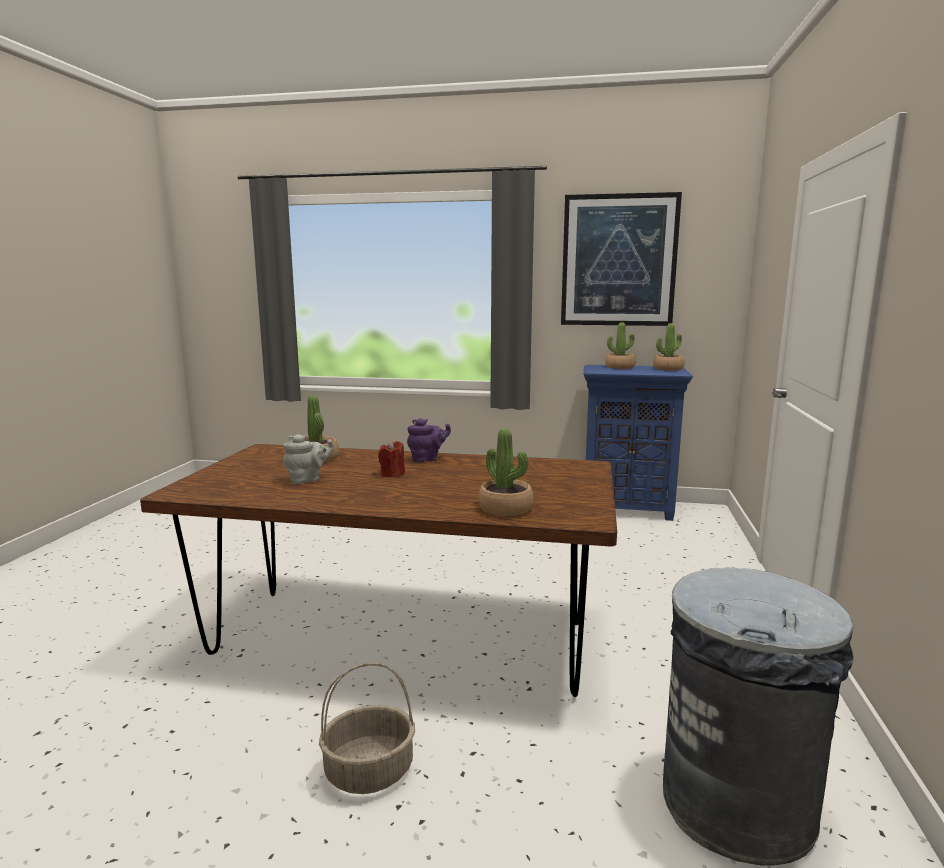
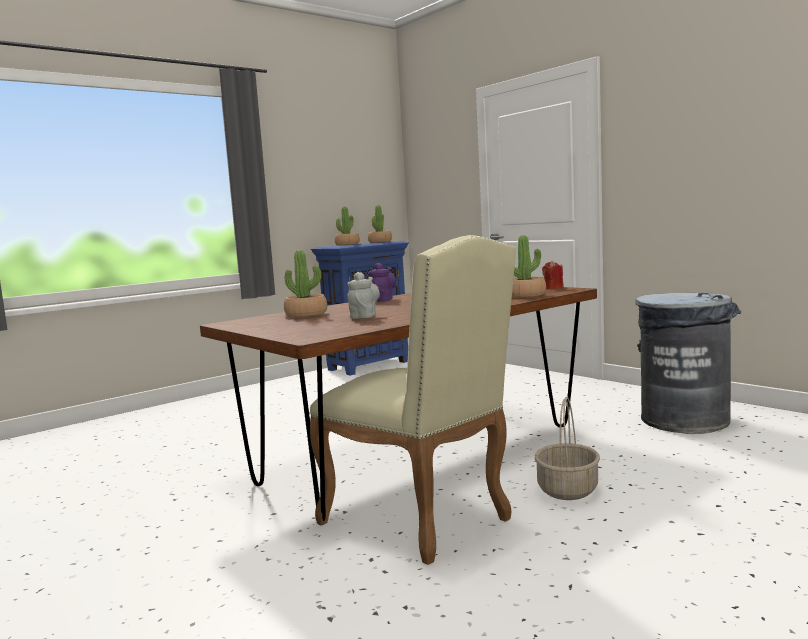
camera: 50 degrees left, 5 degrees down
(239, 702) = (421, 520): none -> beige chair
(392, 474) = (400, 305): red candle -> red candle (553, 288)
(618, 261) = (322, 157): picture -> none

